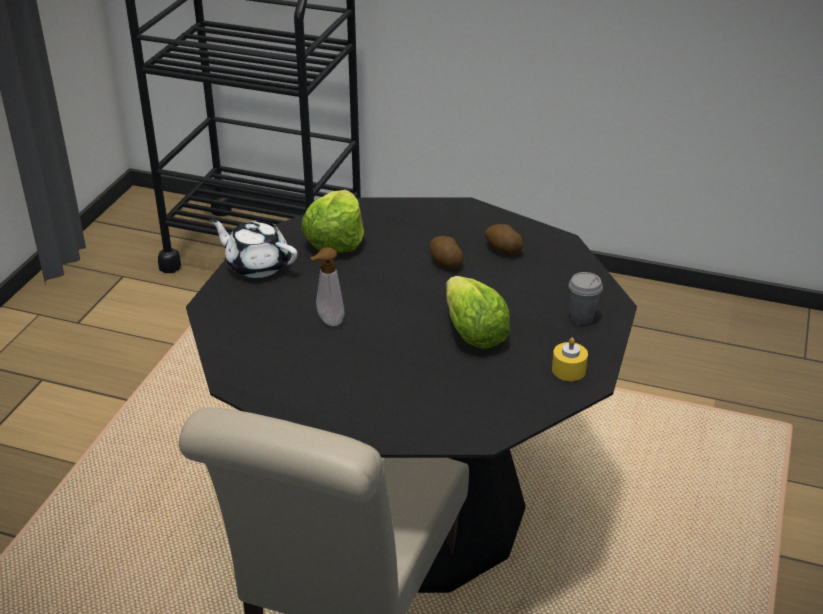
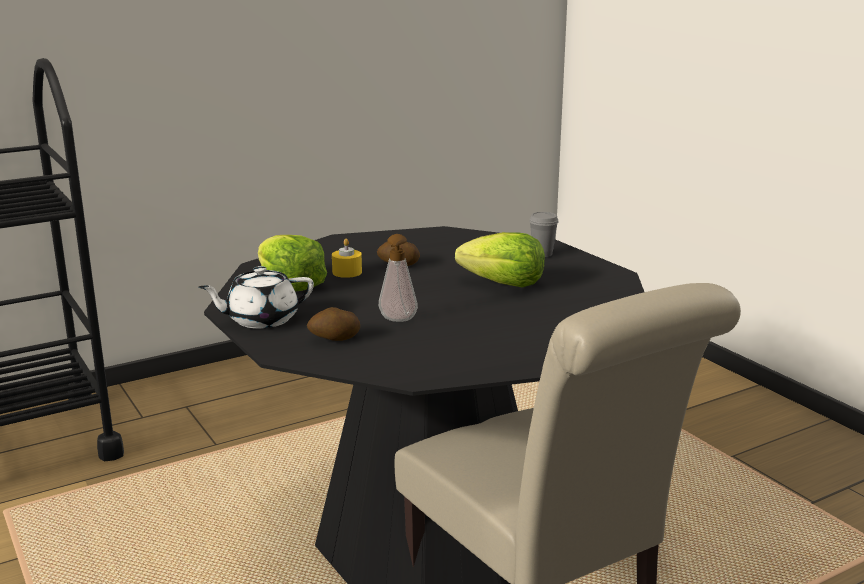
camera: 50 degrees left, 15 degrees down
(502, 250) = (418, 247): potato -> potato (334, 339)
(568, 370) = (594, 275): yellow candle -> yellow candle (347, 272)

